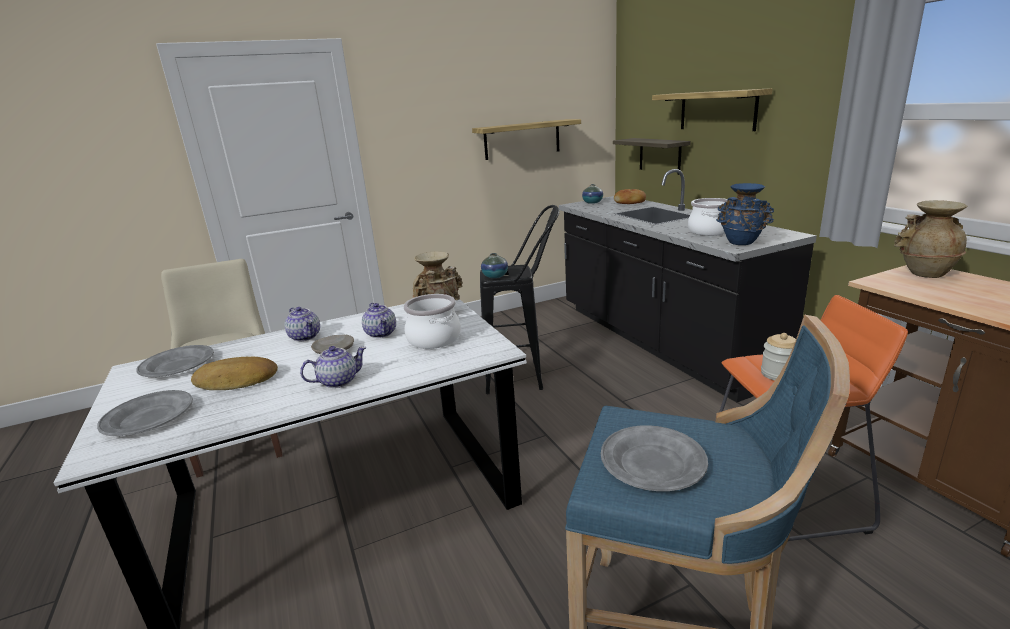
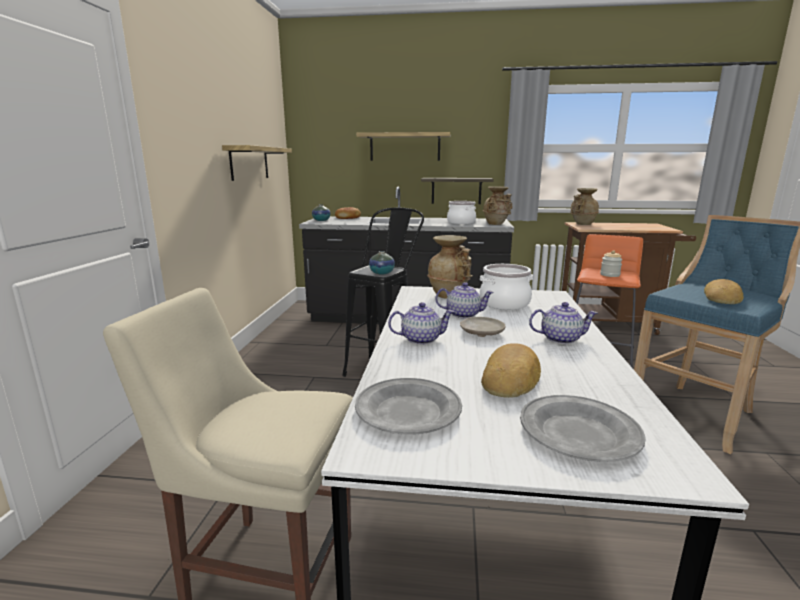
camera: 60 degrees left, 5 degrees down
(338, 381) = (561, 339): teapot -> teapot turned 90 degrees clockwise
(653, 463) = (723, 298): grey plate -> bread
(660, 155) = (348, 182): shelf -> shelf (456, 191)
(741, 243) = (496, 224): blue vase -> beige vase

